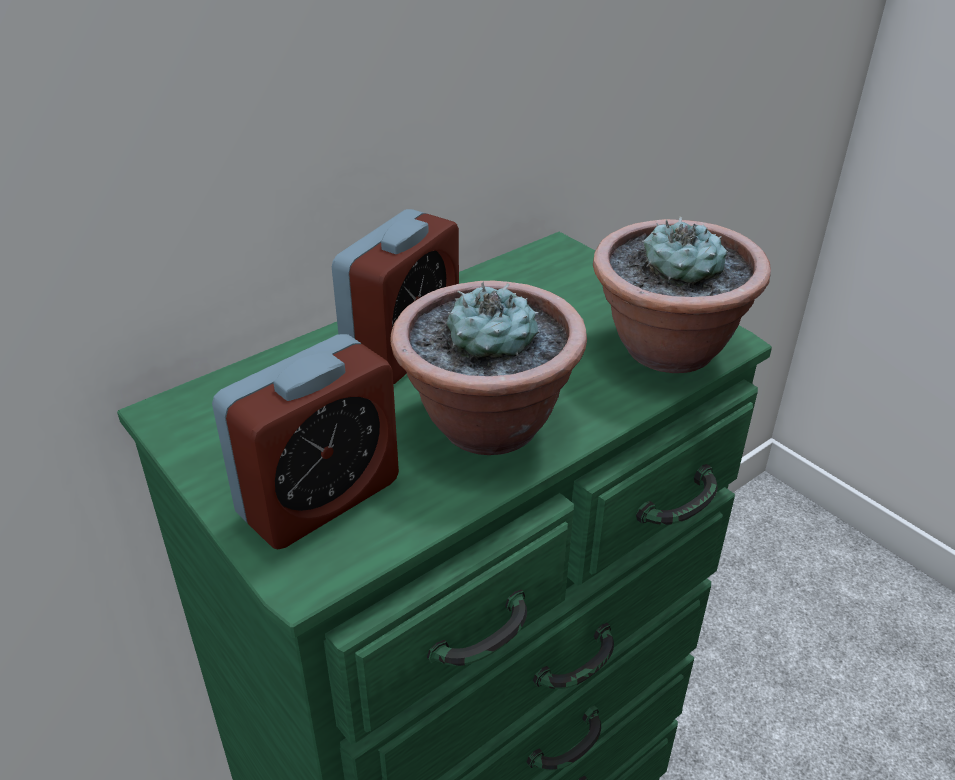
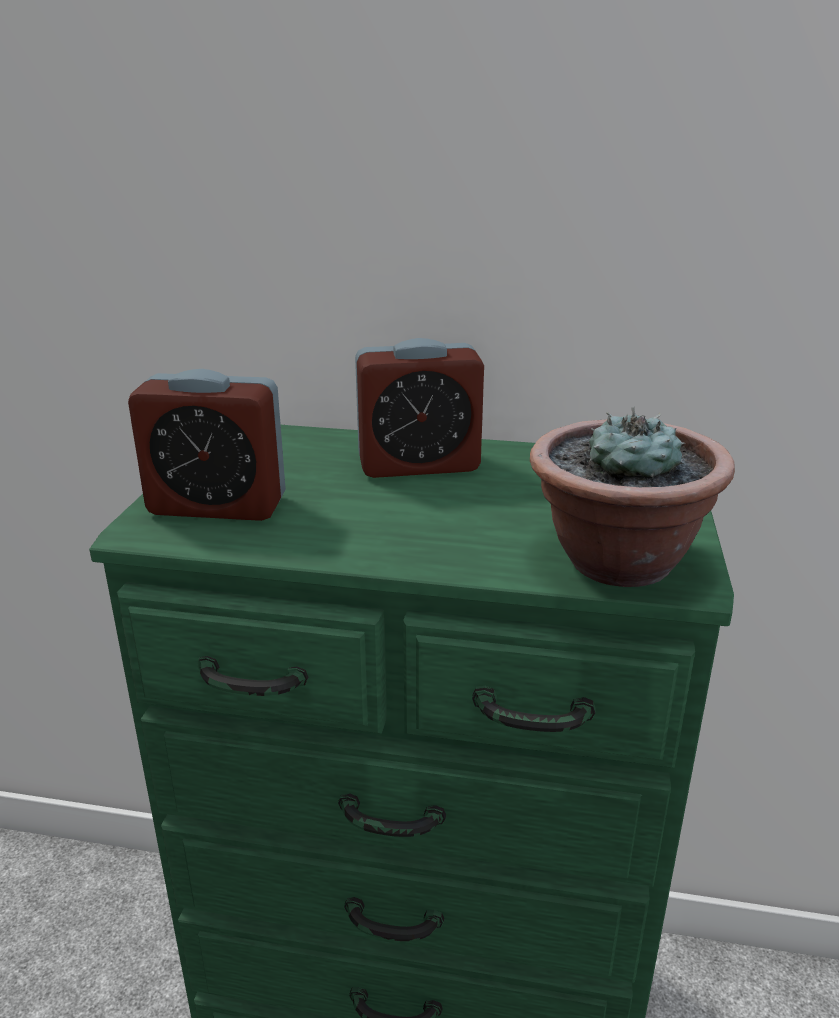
camera: 50 degrees right, 10 degrees down
(486, 423) = (381, 526): potted plant -> none

